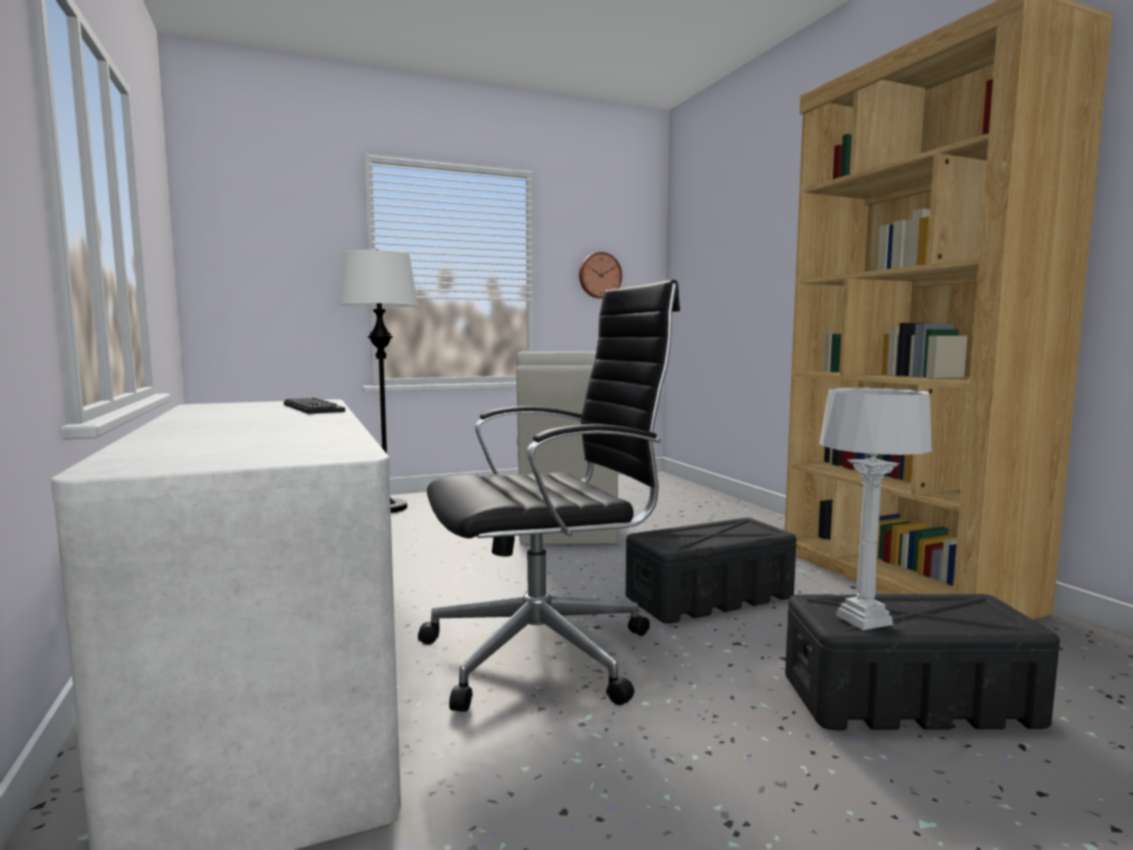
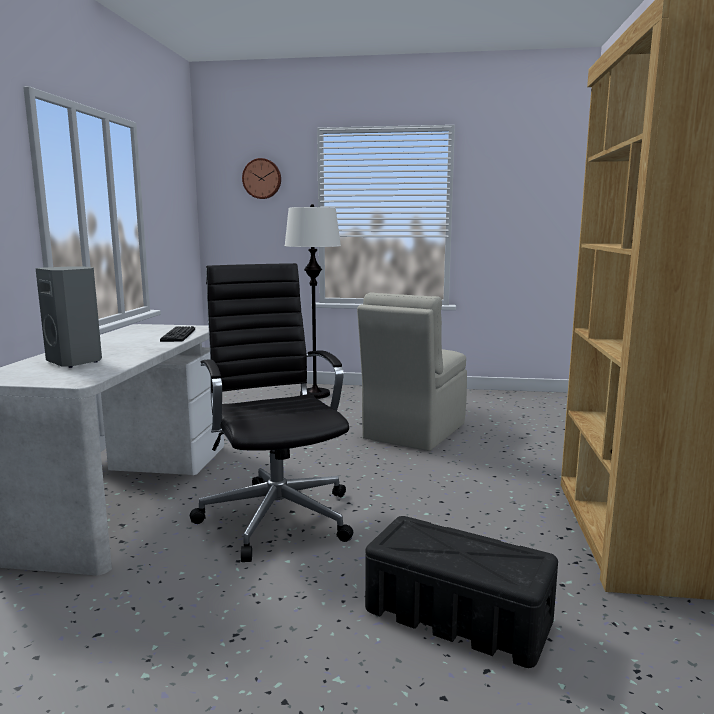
camera: 30 degrees right, 5 degrees up
(244, 438) = (76, 362): none -> grey speaker
(547, 652) = (277, 515): black office chair -> black office chair turned 120 degrees counterclockwise
(599, 275) = (515, 212): wall clock -> wall clock (262, 178)
(710, 597) = (436, 507): black storage box -> none
(863, 619) = (411, 544): grey table lamp -> none

